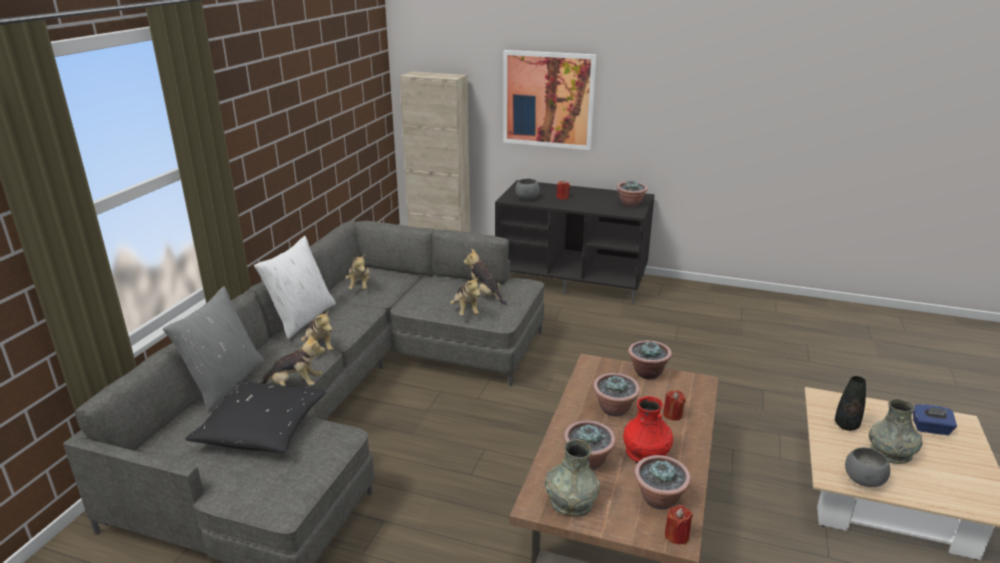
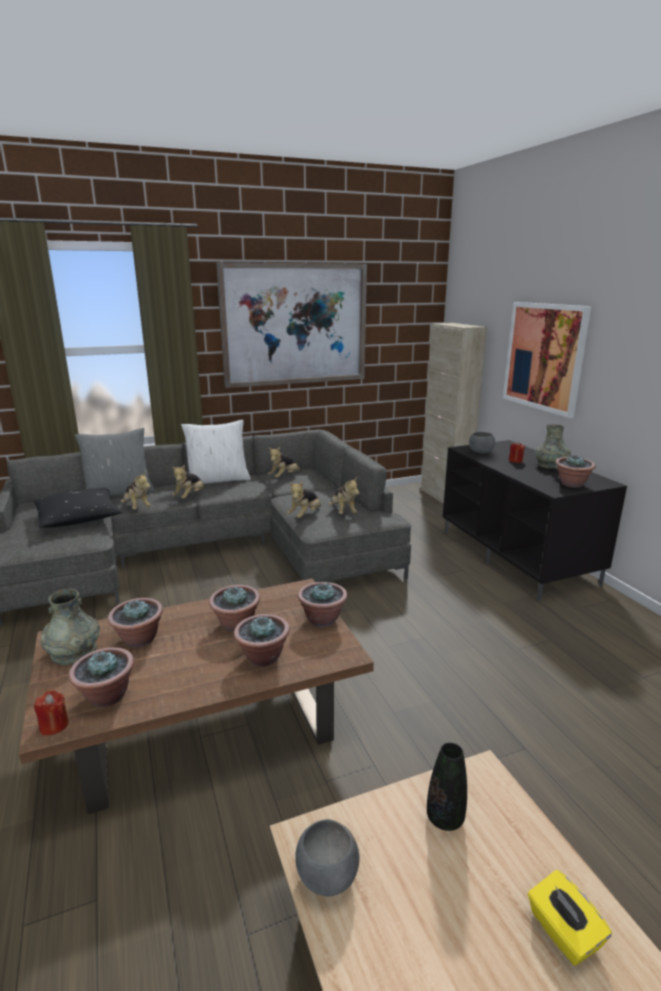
camera: 50 degrees right, 5 degrees down
(293, 104) = (294, 324): none -> picture
(485, 294) = (343, 512): plush toy -> plush toy turned 150 degrees clockwise
(646, 452) = (181, 663): red vase -> none
(672, 414) = (263, 657): red candle -> potted plant
(890, 452) = (432, 891): grey vase -> grey vase (551, 466)
(930, 429) = (563, 932): blue tissue box -> yellow tissue box

